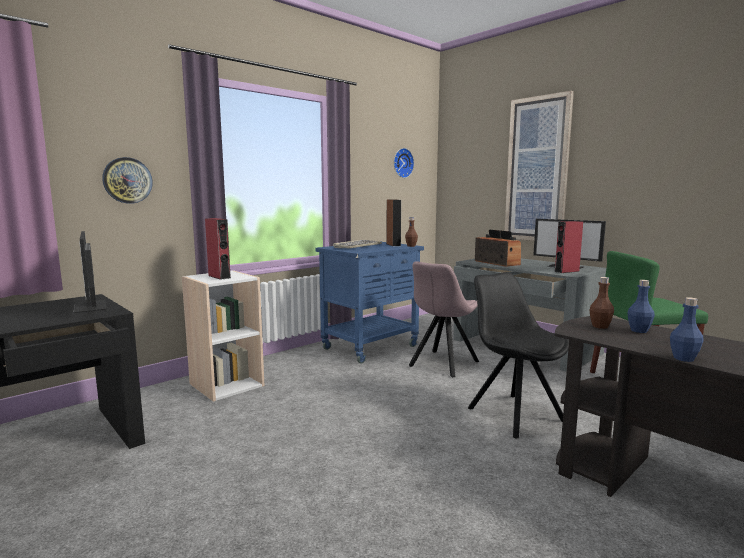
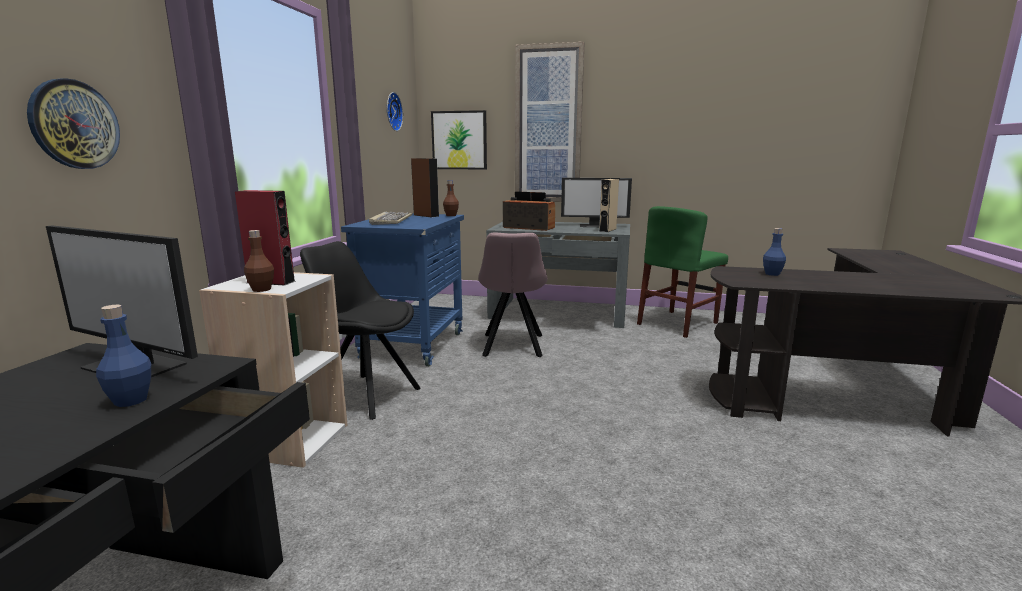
camera: 35 degrees left, 5 degrees up
(465, 184) = (459, 140): none -> picture
(514, 414) = (636, 377): black chair -> black chair (367, 395)
(566, 271) = (607, 230): red speaker -> beige speaker
(600, 326) = (743, 275): brown bottle -> brown bottle (261, 289)
(683, 358) = (845, 290): blue bottle -> blue bottle (131, 400)

